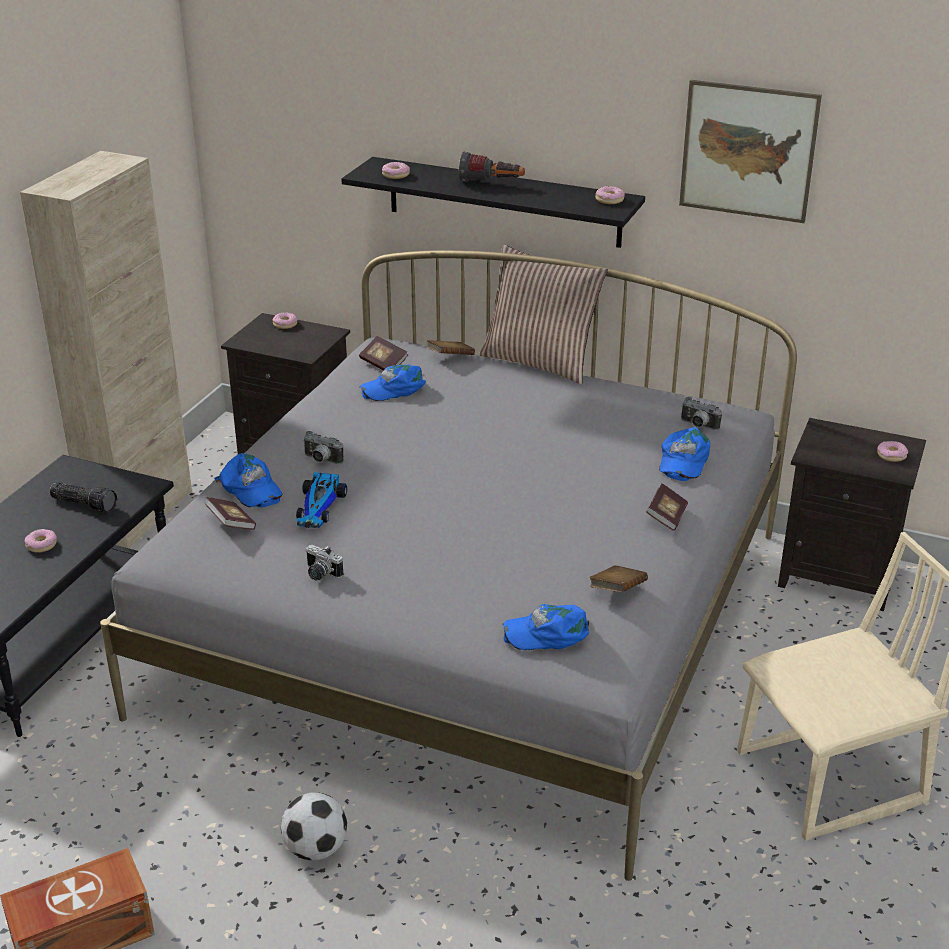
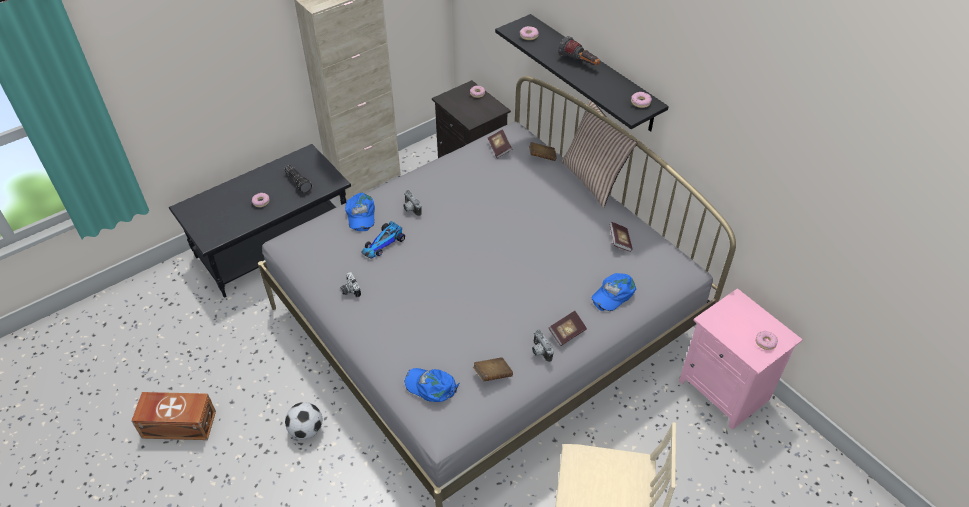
camera: 30 degrees right, 15 degrees up
(231, 523) = (333, 235): book -> book (620, 241)
(394, 388) = (490, 170): blue cap -> none
(698, 426) = (646, 270): camera -> camera (539, 352)
(748, 151) = (731, 106): picture -> none
(839, 575) = (725, 390): black nightstand -> pink nightstand

